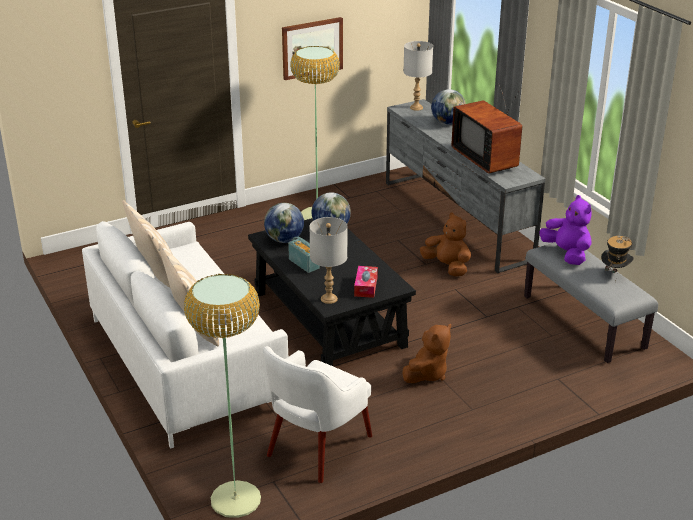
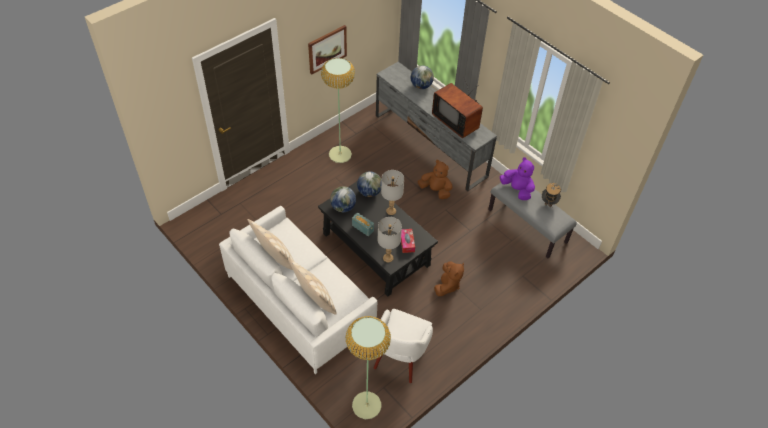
camera: 15 degrees left, 20 degrees up
(416, 107) = (396, 72): grey table lamp -> grey table lamp (391, 211)

